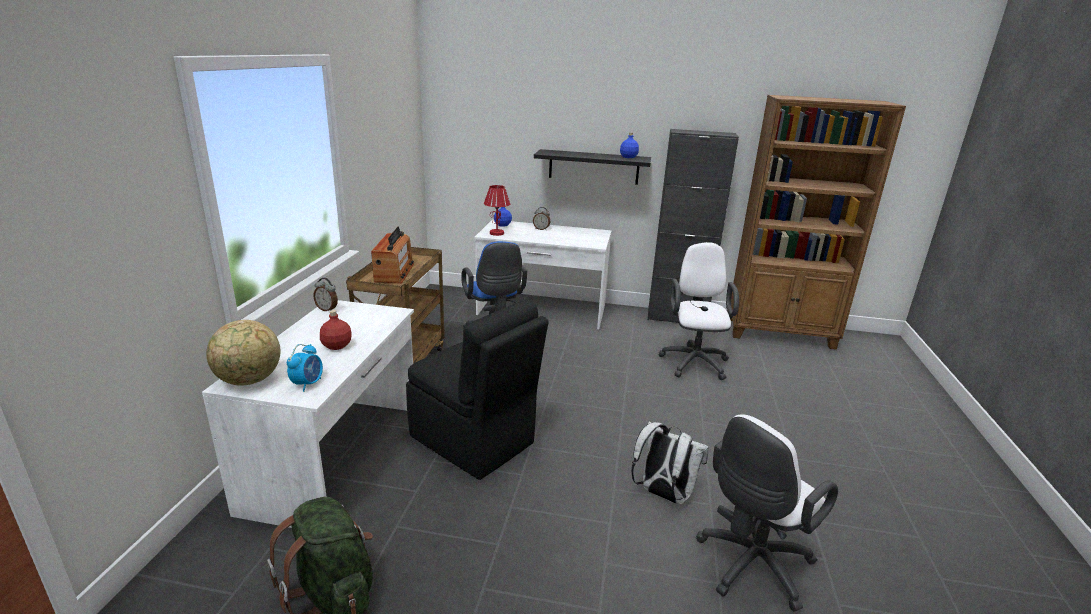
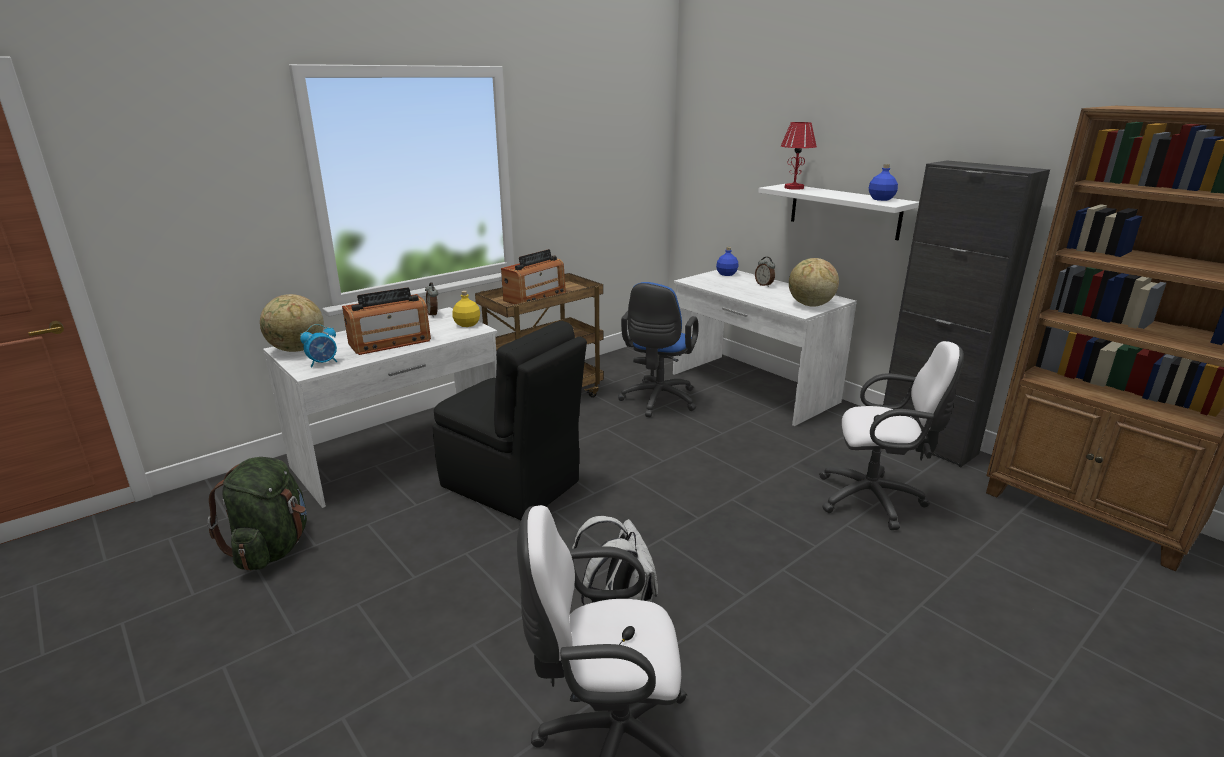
camera: 40 degrees right, 0 degrees up
(337, 345) = (390, 342): red bottle -> radio
(377, 310) = (467, 324): none -> yellow bottle
(474, 441) = (512, 485): black chair -> black chair turned 45 degrees counterclockwise
(497, 233) = (704, 281): red table lamp -> red table lamp (794, 188)
(592, 239) = (810, 305): none -> globe
(593, 167) = (844, 211): black shelf -> white shelf
(694, 361) = (876, 500): white office chair -> white office chair turned 60 degrees clockwise

